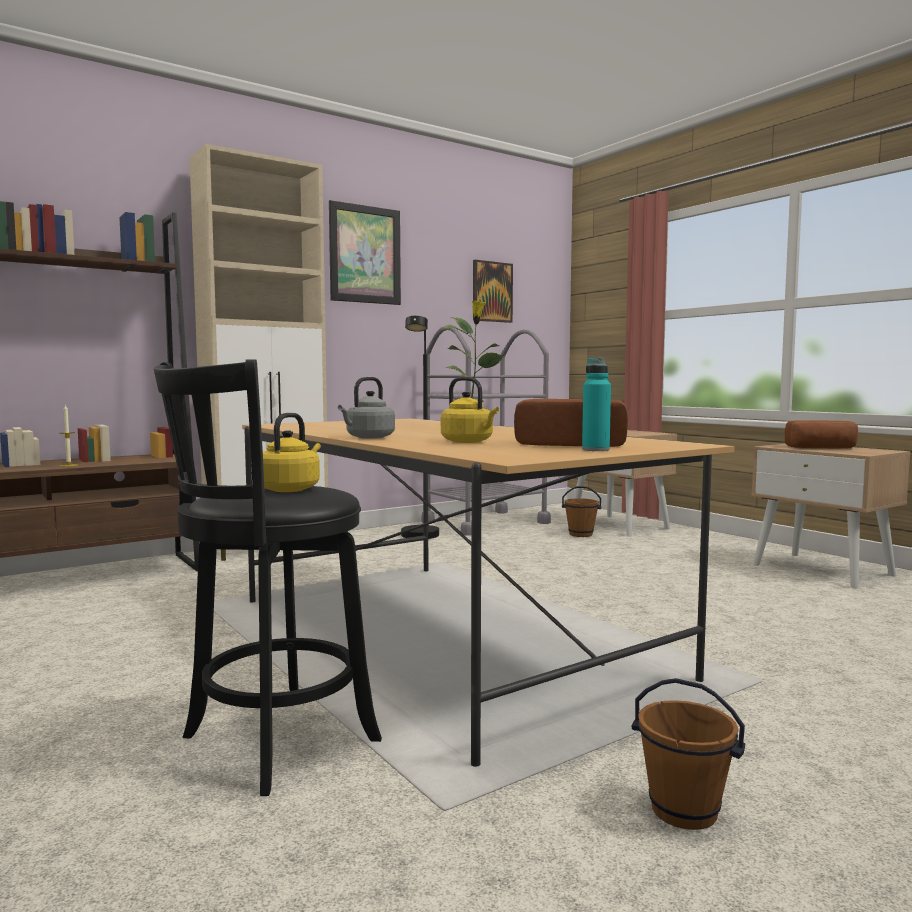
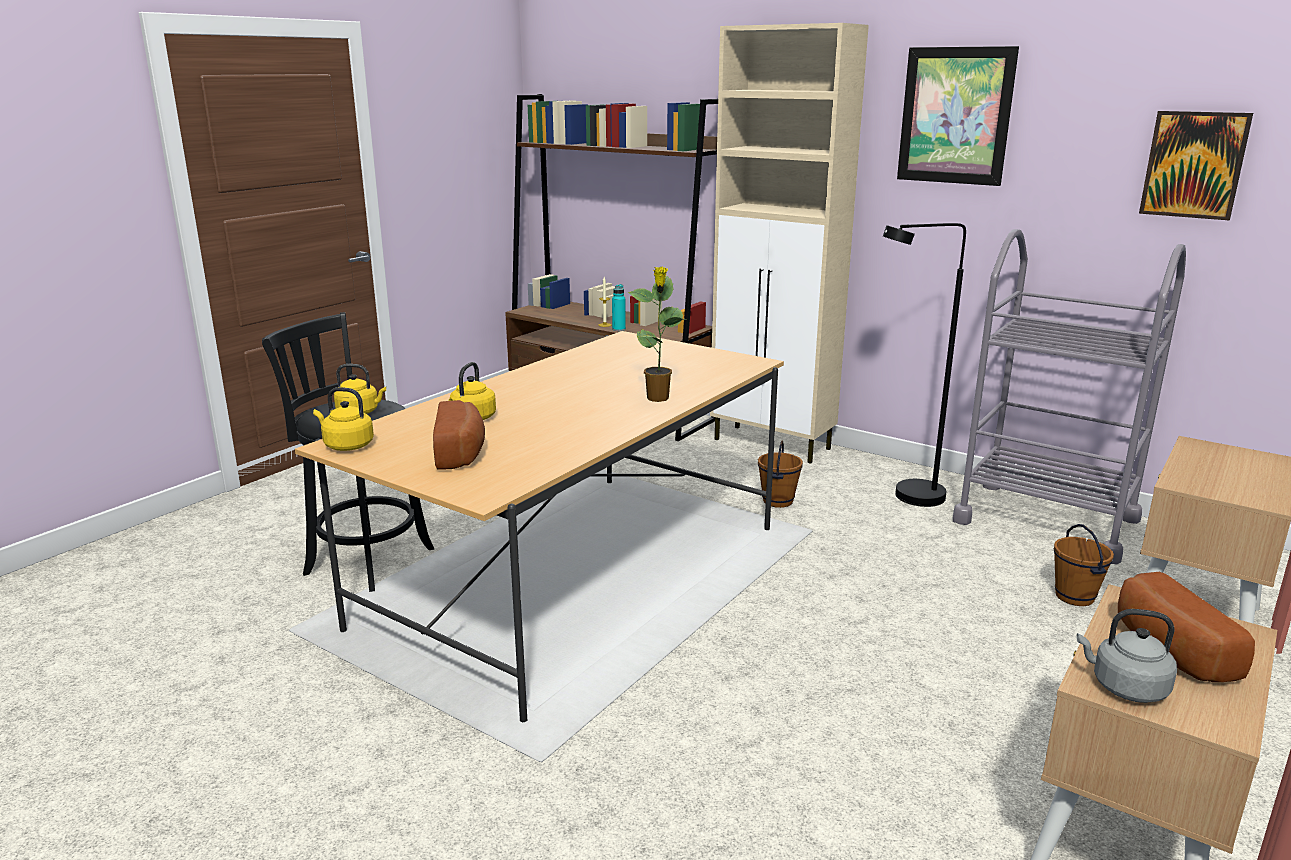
camera: 70 degrees right, 15 degrees up
(368, 437) = (498, 386): grey kettle -> grey kettle (1125, 687)
(517, 457) = (346, 445): none -> yellow kettle
(595, 450) = (412, 464): turquoise bottle -> turquoise bottle (618, 329)
(684, 810) = (292, 719): brown bucket -> brown bucket (778, 501)

